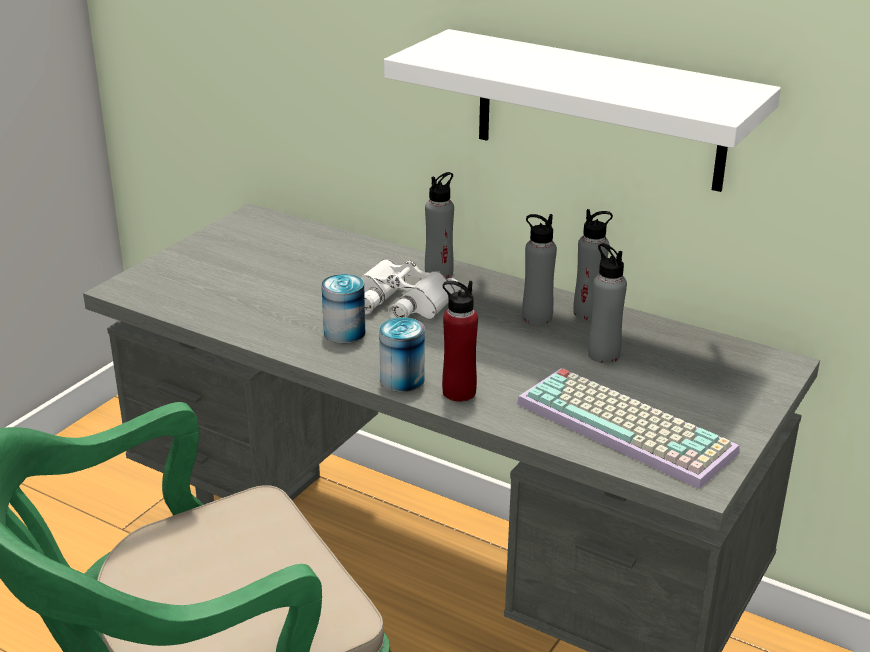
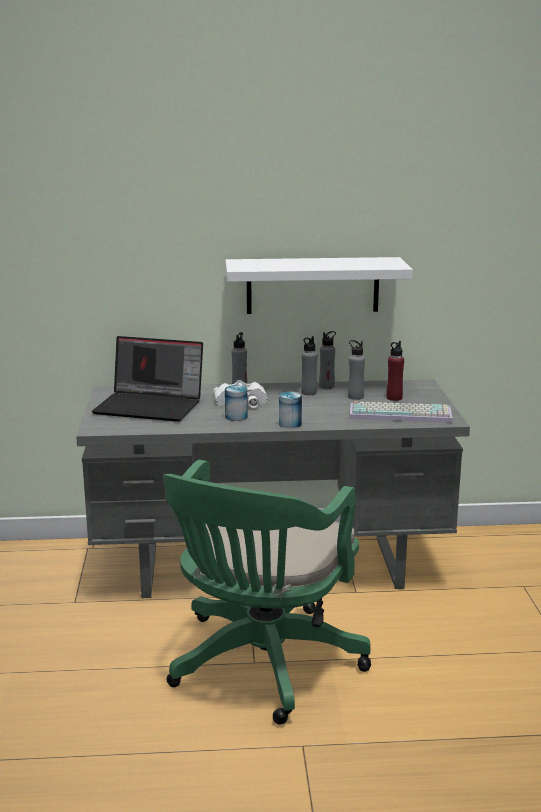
camera: 35 degrees left, 10 degrees down
(262, 267) = (151, 406): none -> laptop
(459, 392) = (320, 421): red bottle -> red bottle (394, 398)

